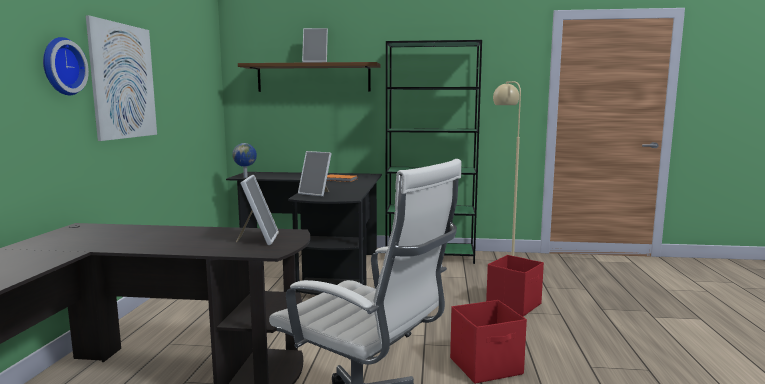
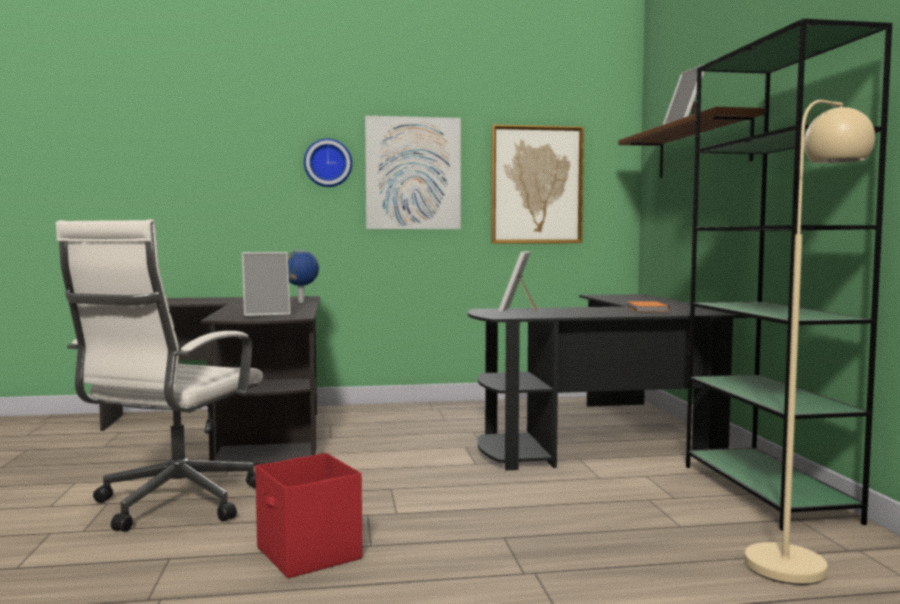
camera: 75 degrees right, 5 degrees down
(186, 94) = (536, 185): none -> picture
(246, 177) = (597, 296): globe -> globe (301, 302)
(514, 305) = (570, 571): red storage box -> none

